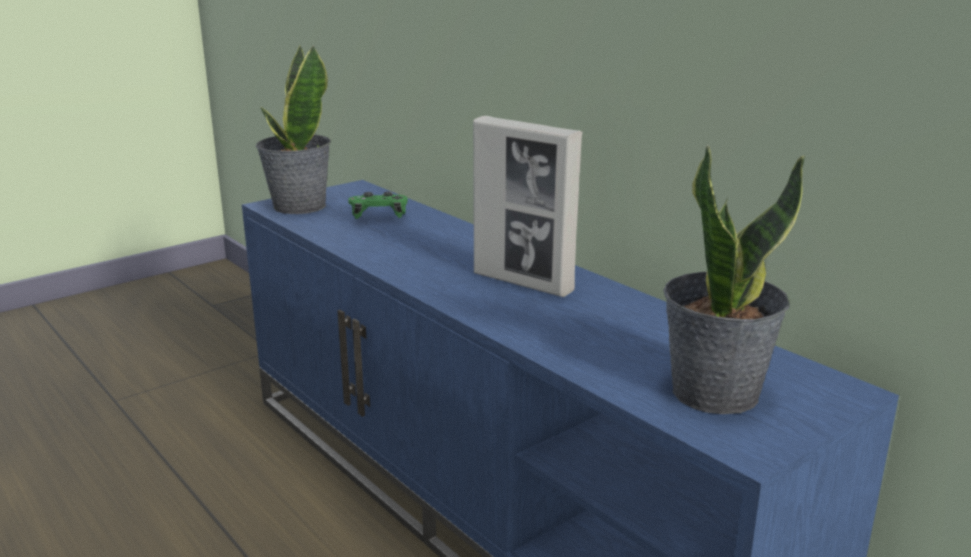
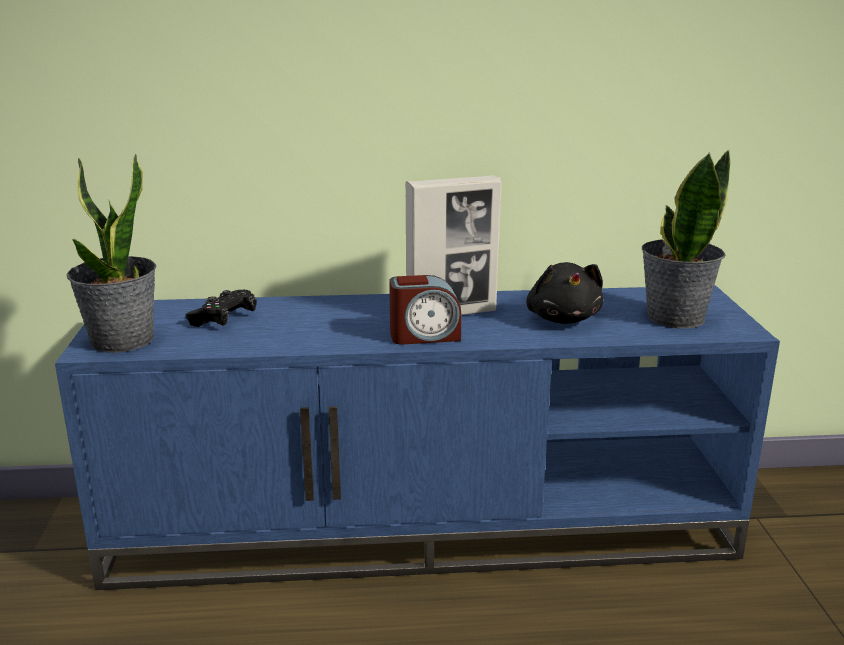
camera: 55 degrees left, 0 degrees up
(379, 217) = (223, 319): green game controller -> black game controller
(449, 287) = (424, 336): none -> alarm clock
(598, 332) = (563, 318): none -> black plush toy

